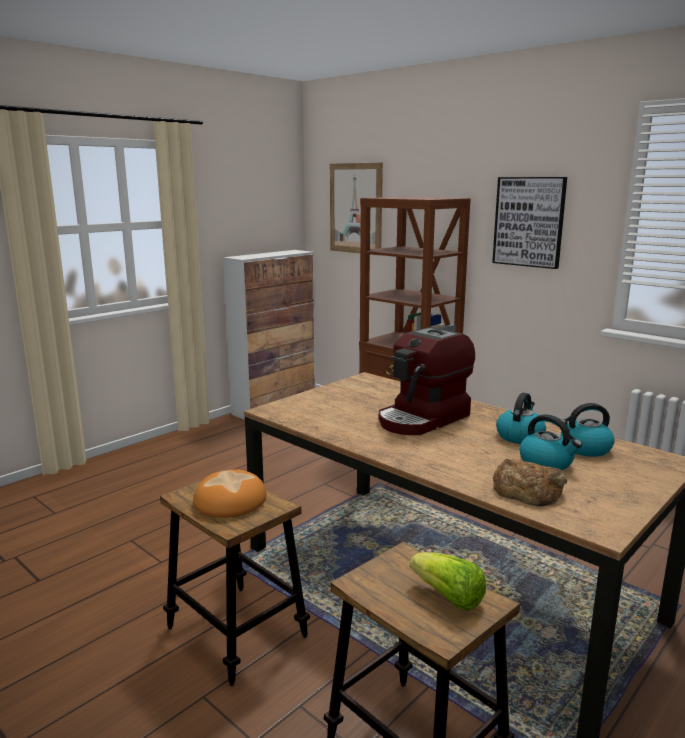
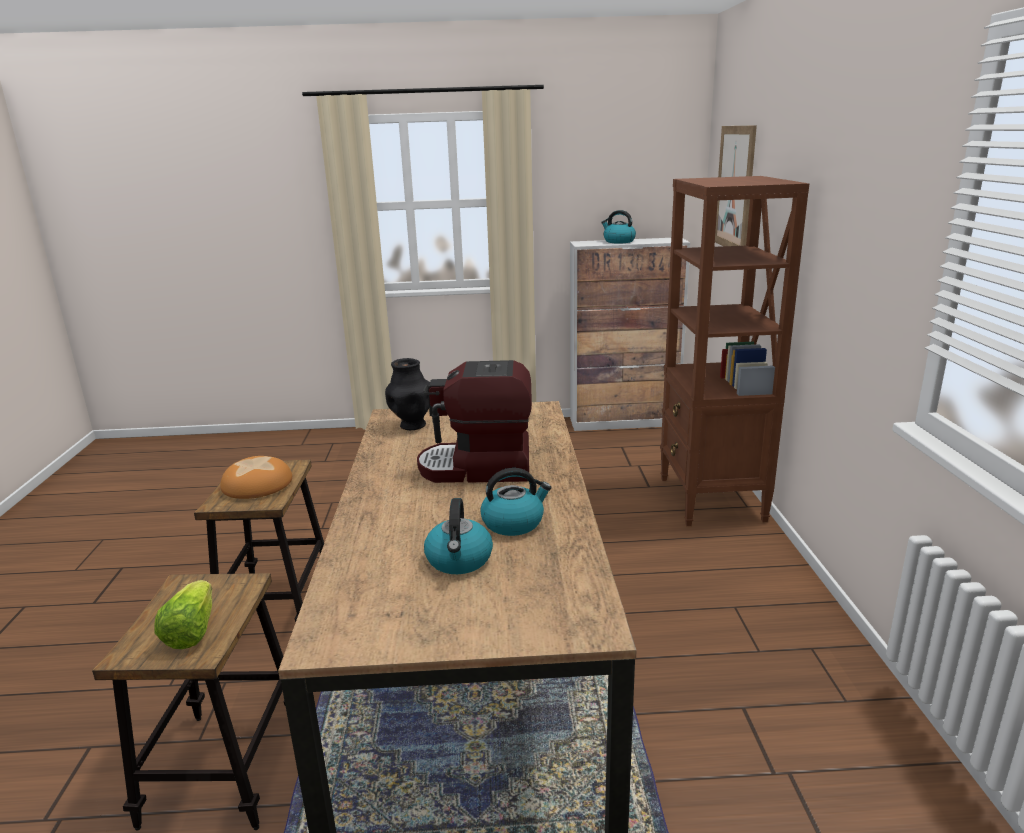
camera: 45 degrees right, 5 degrees up
(308, 411) = (412, 425): none -> black vase
(528, 490) = (372, 574): bread -> none
(529, 222) = (858, 227): picture -> none
(584, 449) = (538, 565): kettle -> kettle (618, 241)

